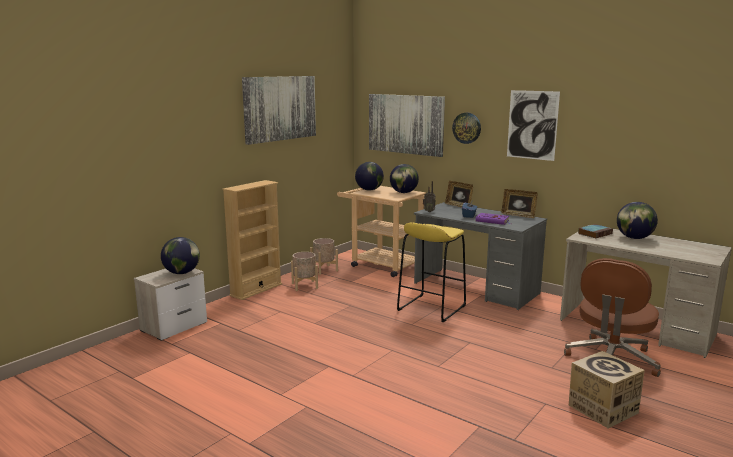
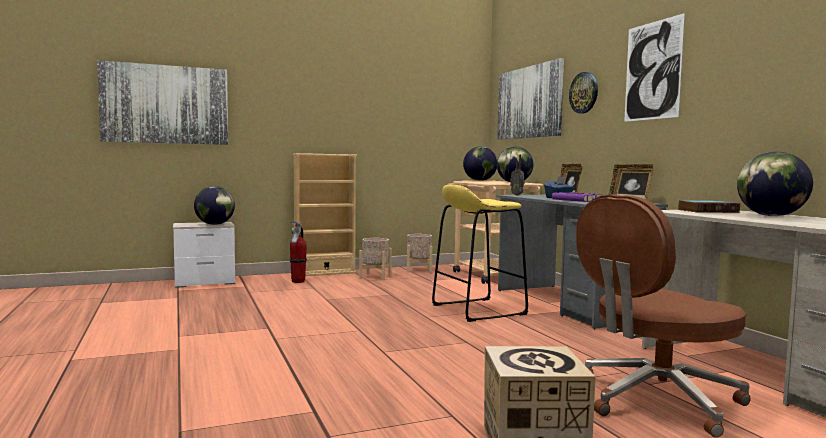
camera: 30 degrees right, 10 degrees down
(254, 306) = (298, 281): none -> fire extinguisher
(280, 108) = (378, 80): picture -> picture (165, 104)

